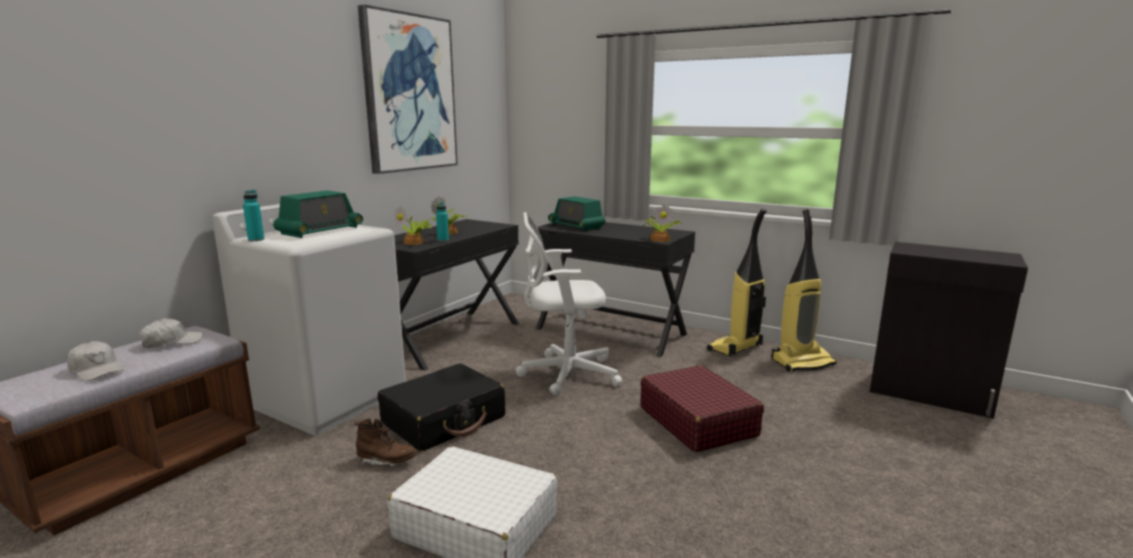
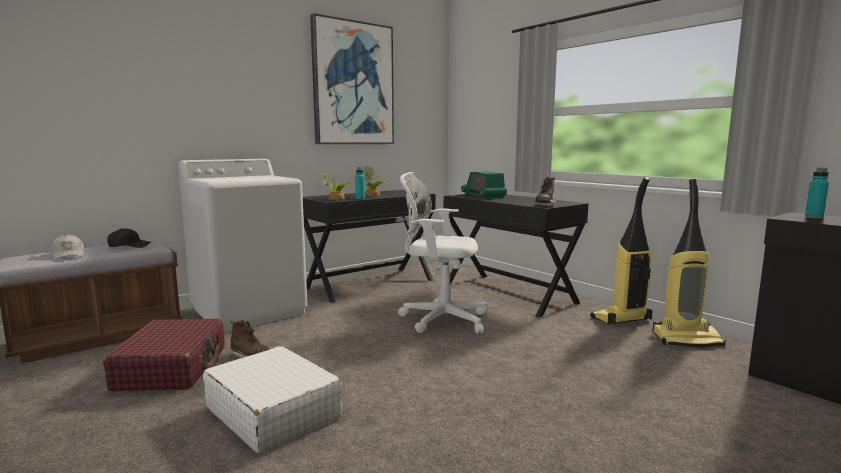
camera: 20 degrees right, 5 degrees down
(172, 342) = (129, 246): white cap -> black cap
(256, 240) = (198, 179): turquoise bottle -> turquoise bottle (814, 217)
(320, 230) = (249, 177): radio -> none
(444, 420) = (316, 337): black suitcase -> none
(660, 239) = (544, 205): potted plant -> brown boot
(697, 421) = (531, 371): red suitcase -> red suitcase (172, 368)

